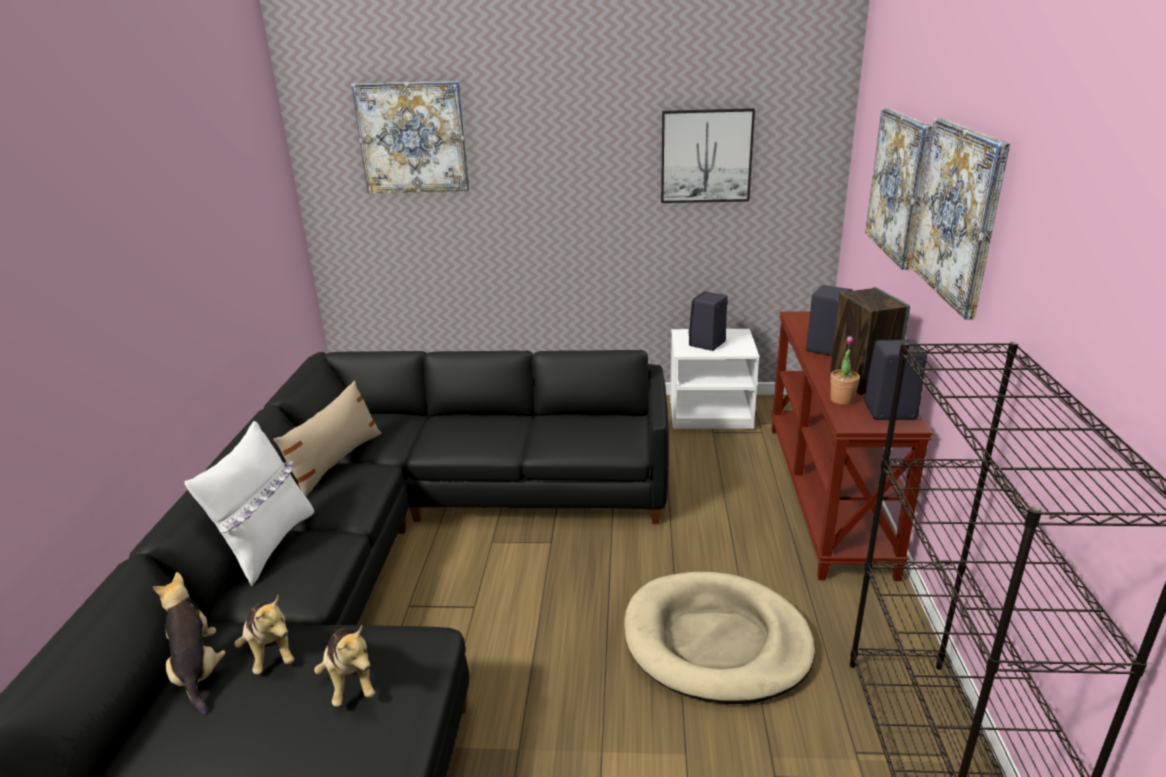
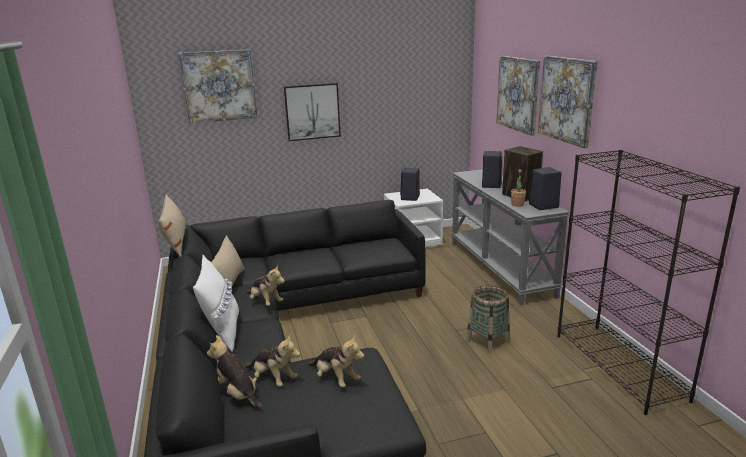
camera: 20 degrees left, 5 degrees down
(282, 381) = (176, 242): none -> beige pillow
(362, 502) = (265, 302): none -> plush toy
(706, 156) = (397, 89): picture -> picture (312, 111)
(716, 642) = (488, 341): beige dog bed -> basket
(828, 495) = (501, 268): brown console table -> grey console table

